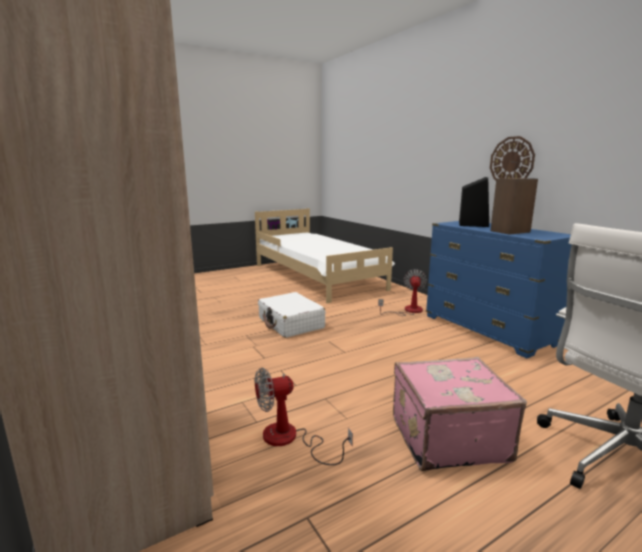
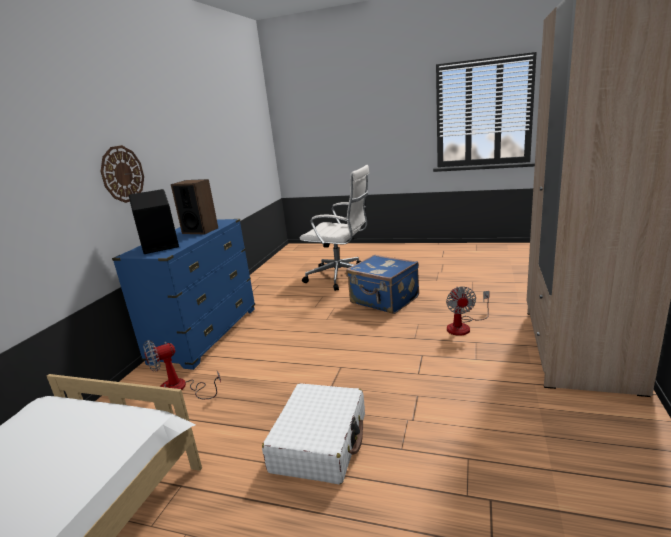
camera: 130 degrees left, 5 degrees up
(290, 439) = (463, 326): fan -> fan turned 60 degrees clockwise
(447, 437) = (384, 301): pink suitcase -> blue suitcase

